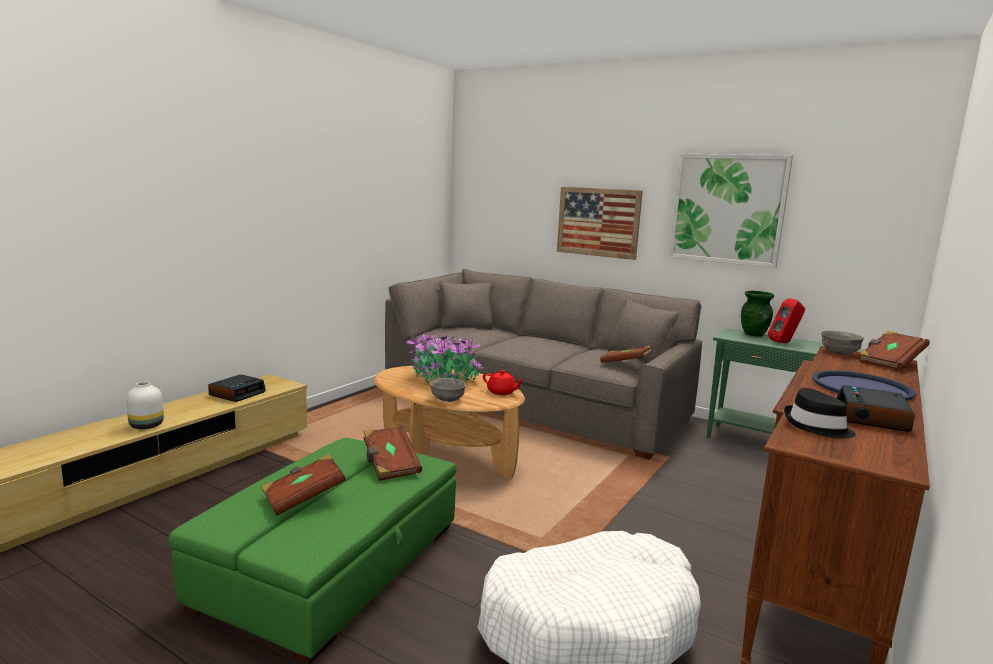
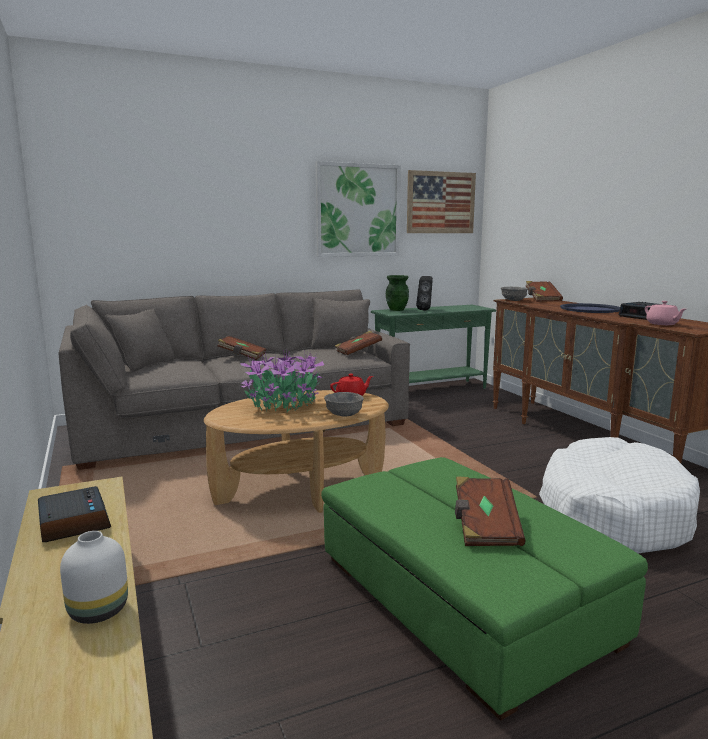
camera: 55 degrees left, 0 degrees up
(390, 465) = (437, 477): brown book -> brown book (242, 356)
(598, 222) = (243, 229): picture -> picture (440, 202)
(785, 342) = (425, 310): red speaker -> black speaker
(817, 426) = (662, 324): black hat -> pink teapot

